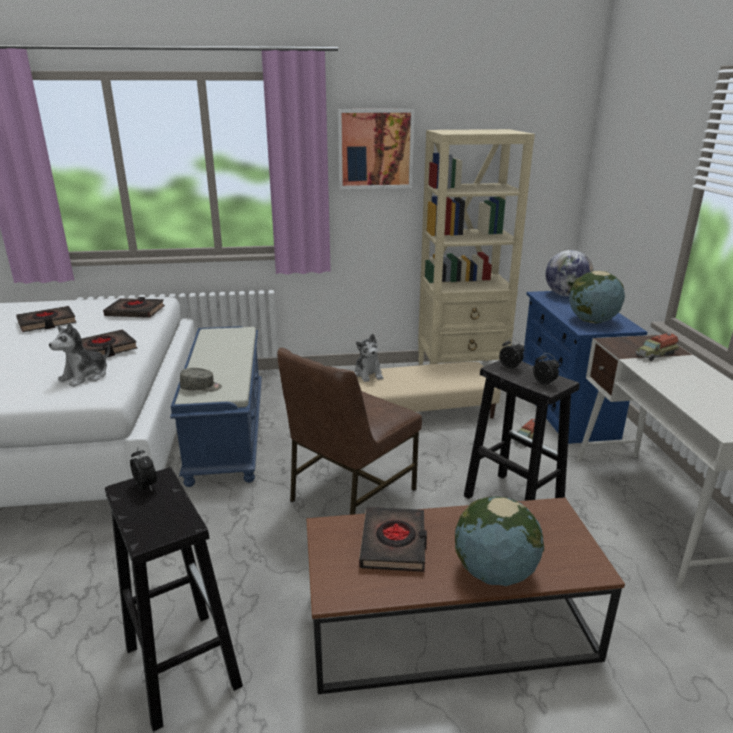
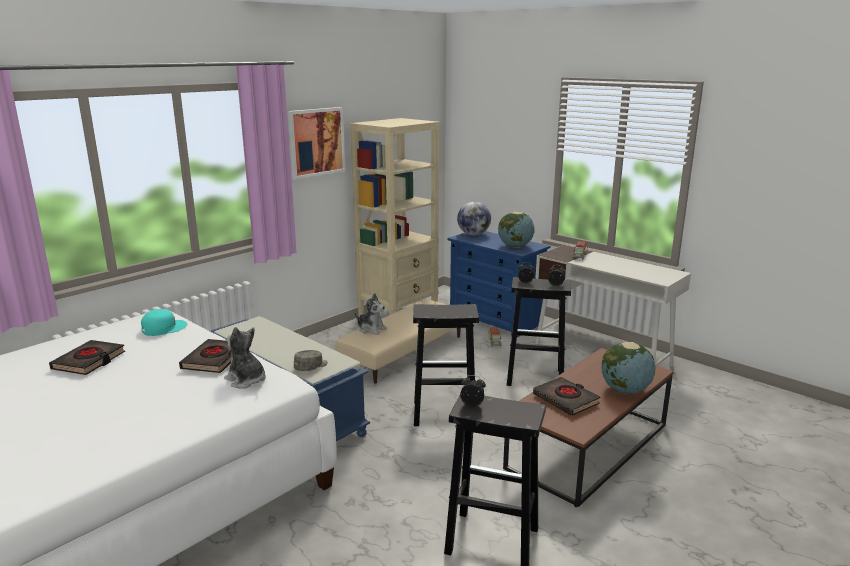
camera: 40 degrees left, 5 degrees down
(85, 376) = (246, 380): plush toy -> plush toy turned 135 degrees clockwise
(135, 312) = (163, 328): black book -> turquoise cap
(350, 495) = (443, 413): brown chair -> black stool

